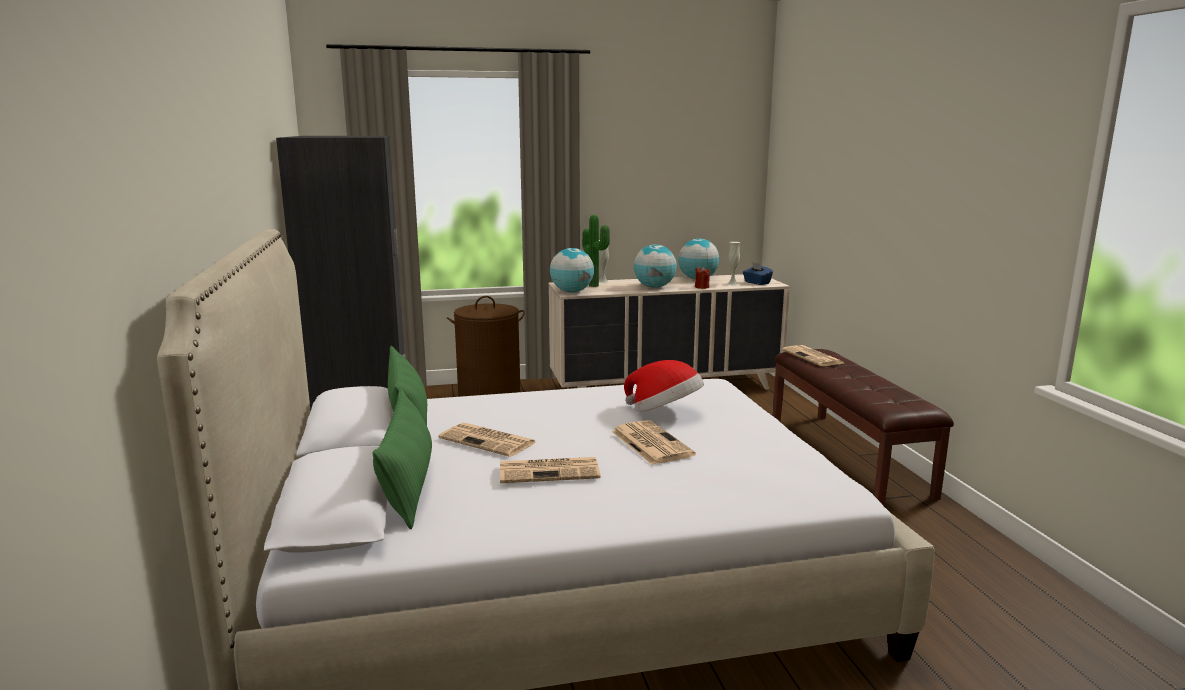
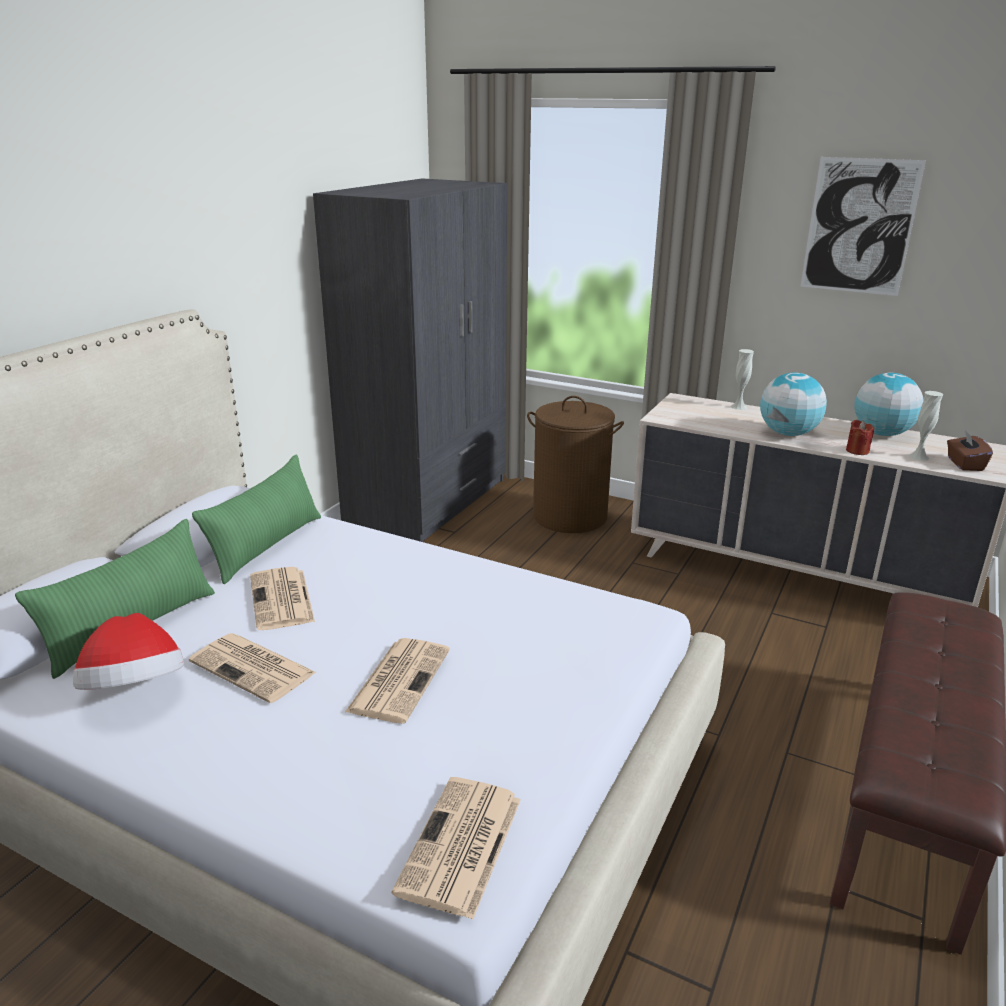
camera: 40 degrees right, 10 degrees up
(571, 292) = (666, 415): globe -> none
(595, 285) = (715, 411): potted plant -> none
(649, 152) = (859, 226): none -> picture
(665, 412) = (505, 638): hat -> hat (135, 690)
(756, 283) = (964, 464): blue tissue box -> brown tissue box
(813, 357) = (934, 620): newspaper -> newspaper (460, 847)

